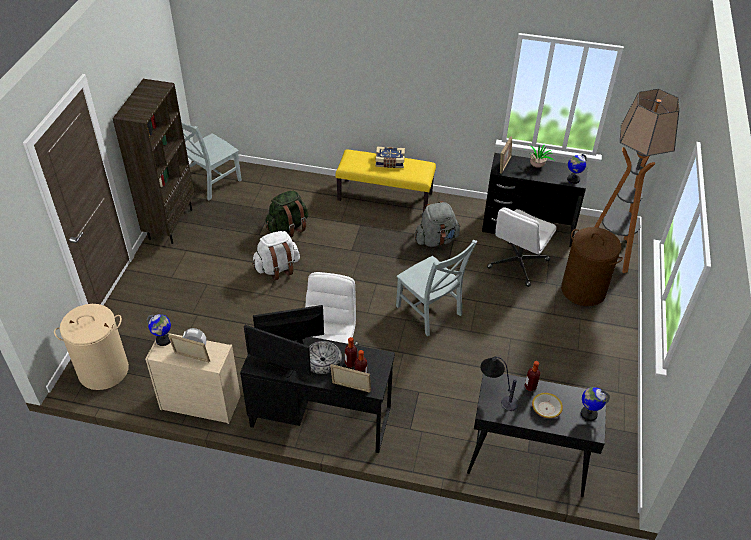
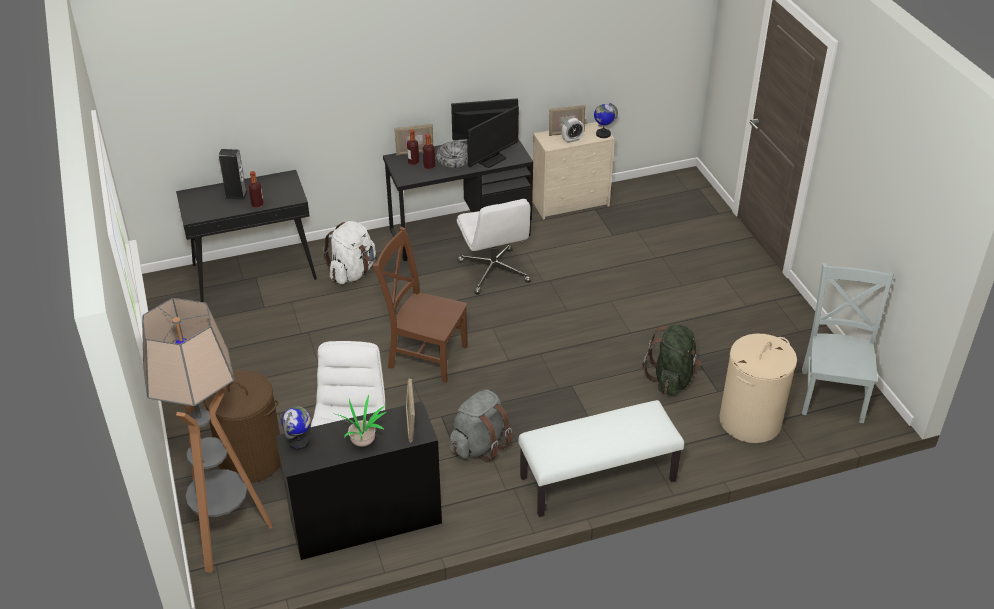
camera: 150 degrees right, 5 degrees down
(103, 370) = (676, 191): beige laundry basket -> beige laundry basket (750, 421)
(170, 224) = (802, 324): brown bookcase -> none
(277, 268) = (631, 329): white backpack -> white backpack (352, 272)
(385, 196) = (597, 480): yellow bench -> white bench
(389, 162) = (599, 437): book -> none
(430, 312) = (424, 355): grey chair -> brown chair
(496, 392) = (287, 190): table lamp -> none
(546, 409) = (236, 195): bowl -> speaker
(588, 414) = (196, 204): globe -> none

